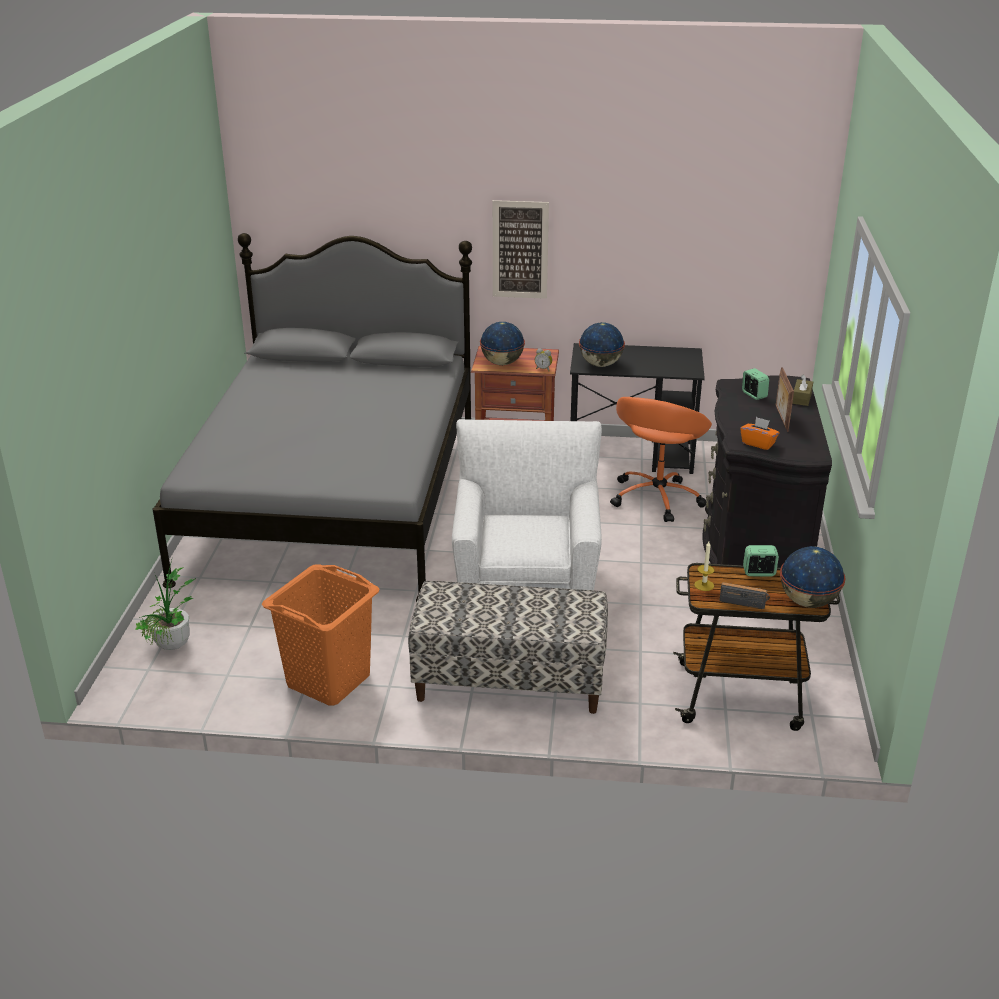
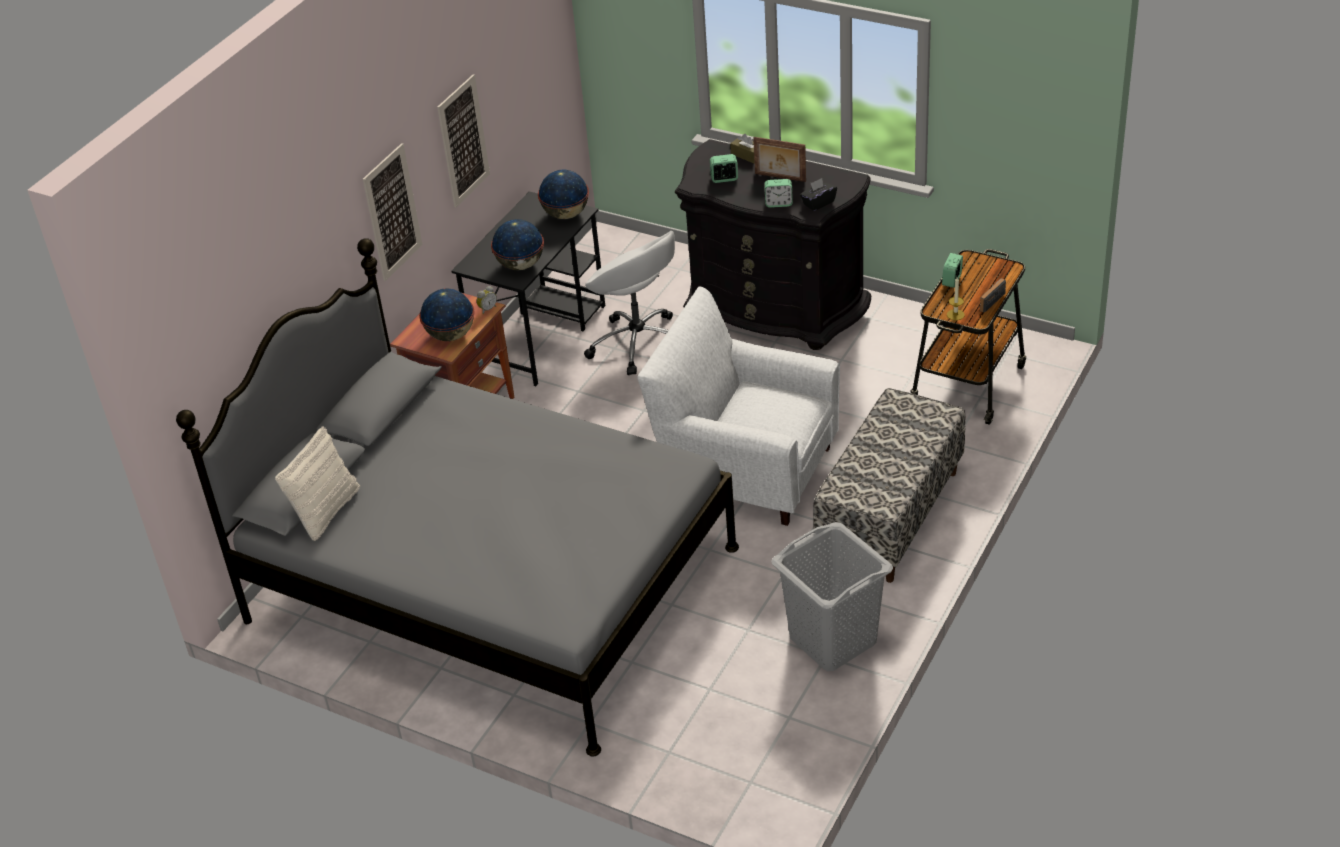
camera: 65 degrees left, 10 degrees up
(172, 649) = (722, 758): potted plant -> none
(285, 367) = (326, 512): none -> beige pillow
(328, 680) = (832, 641): orange laundry basket -> grey laundry basket
(629, 250) = (463, 141): none -> picture
(656, 500) = (639, 344): orange office chair -> white office chair
(739, 425) = (778, 203): none -> alarm clock
(758, 443) = (818, 203): orange tissue box -> black tissue box
(808, 602) = (1002, 269): globe -> globe (566, 214)

